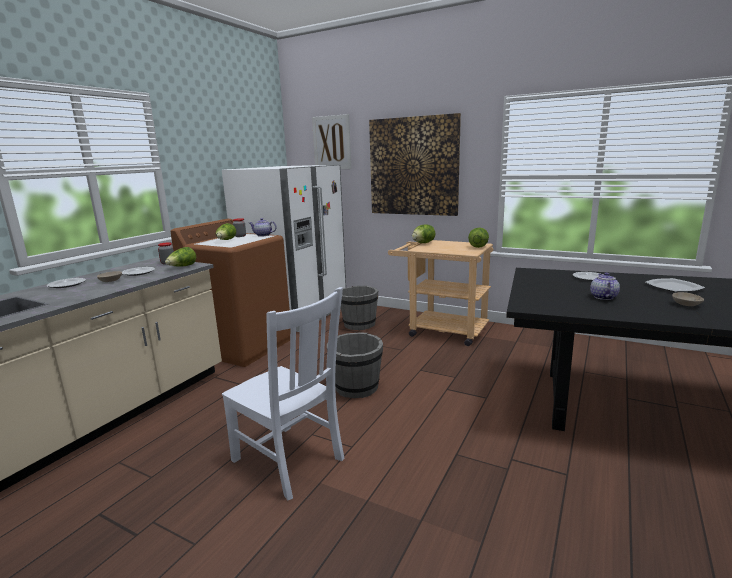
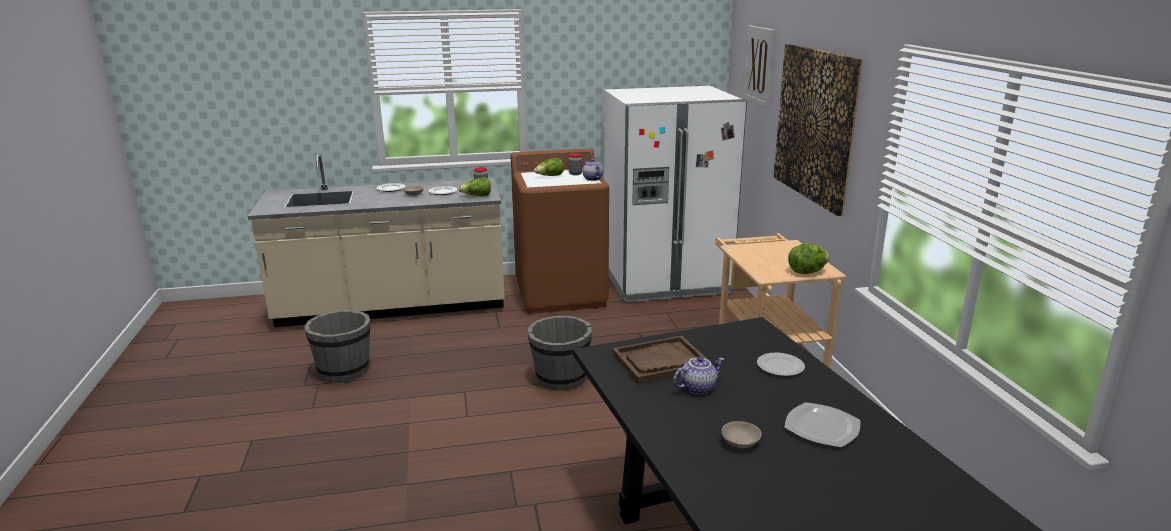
camera: 50 degrees right, 5 degrees up
(290, 461) = (421, 399): white chair -> none
(359, 324) = (696, 322): grey bucket -> grey bucket (344, 371)
(423, 243) = (766, 242): lettuce -> none
(556, 296) = (660, 362): none -> brown tray

